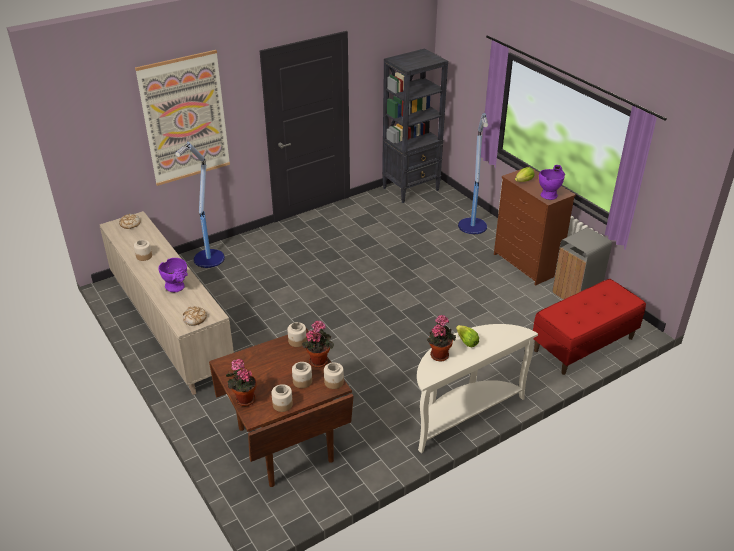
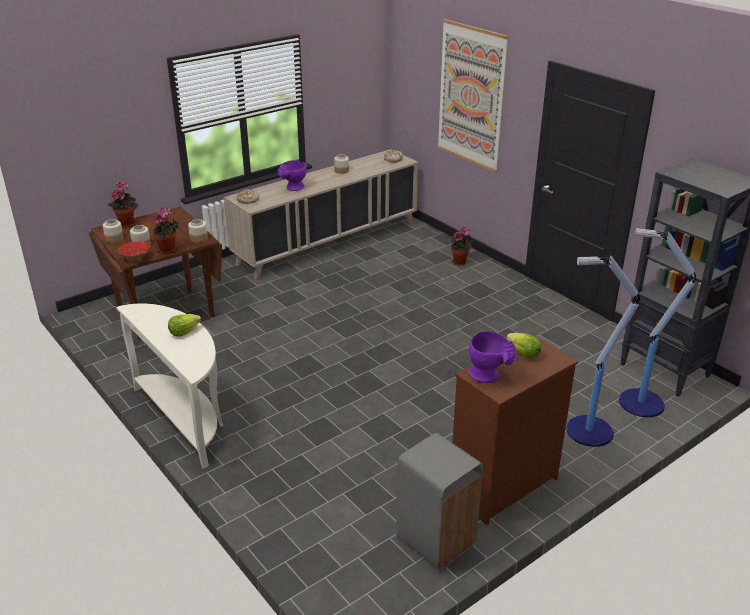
camera: 85 degrees right, 5 degrees down
(208, 259) = (438, 247): floor lamp -> floor lamp (639, 403)
(334, 382) = (135, 258): jar -> red bowl
(439, 354) = (167, 315): potted plant -> potted plant (460, 262)
(583, 344) = (310, 538): red bench -> none

